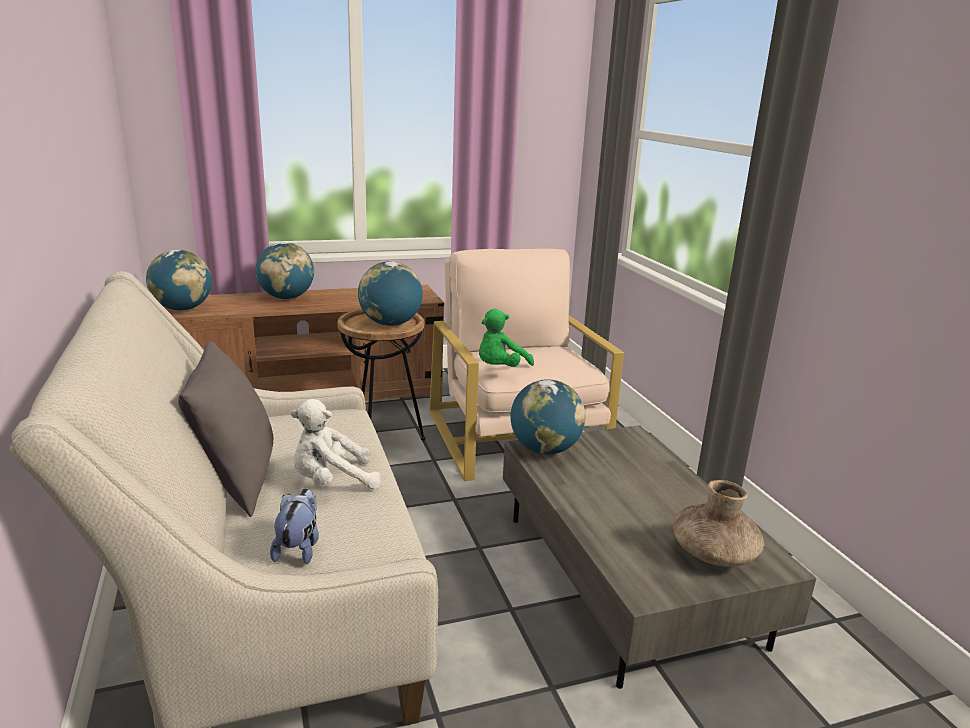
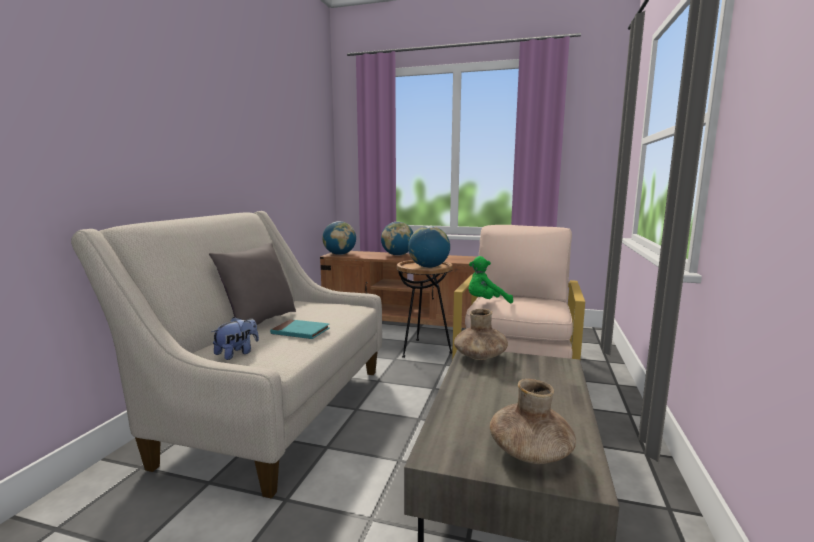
camera: 35 degrees right, 10 degrees down
(332, 482) = (300, 332): white plush toy -> turquoise book
(544, 449) = (479, 356): globe -> brown vase

